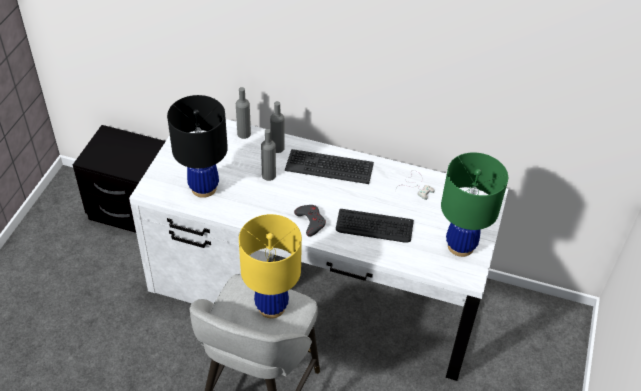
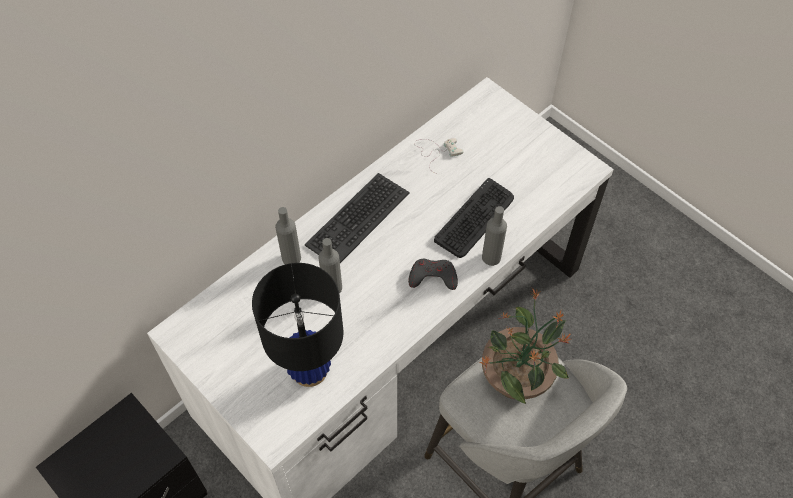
camera: 60 degrees left, 10 degrees up
(244, 134) = (242, 284): grey bottle -> grey bottle (491, 257)
(271, 307) = (517, 378): yellow table lamp -> potted plant
(460, 246) = (543, 156): green table lamp -> none

